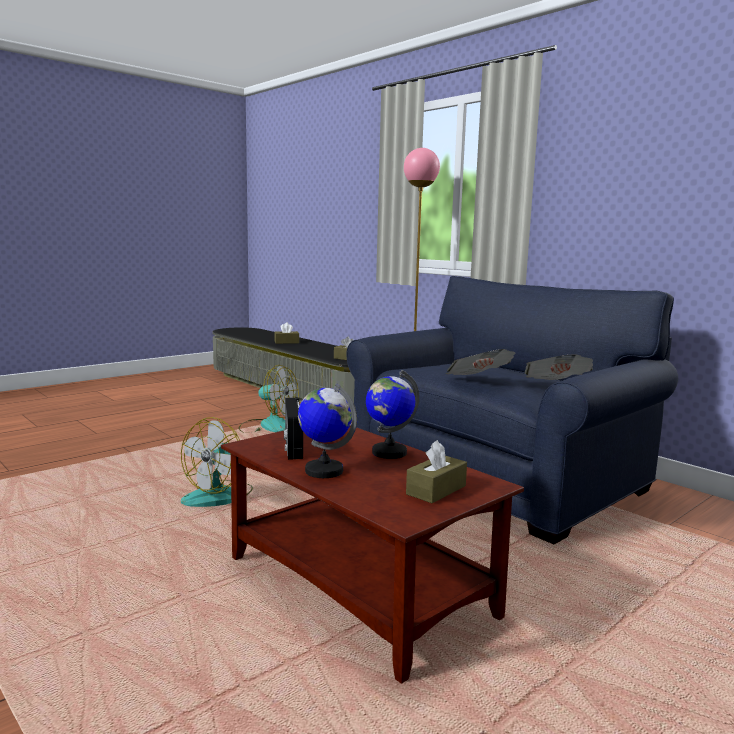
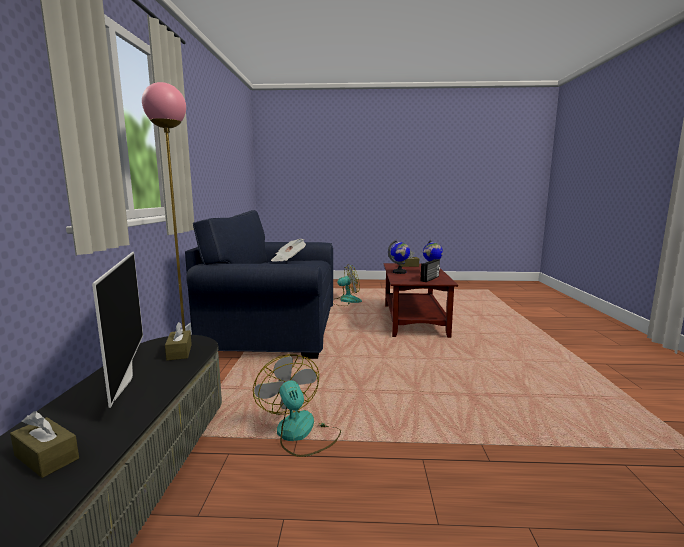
camera: 135 degrees left, 0 degrees up
(219, 495) = (432, 367): fan -> fan (345, 301)
(333, 351) = (122, 379): none -> television
(478, 381) = (310, 264): newspaper -> none

